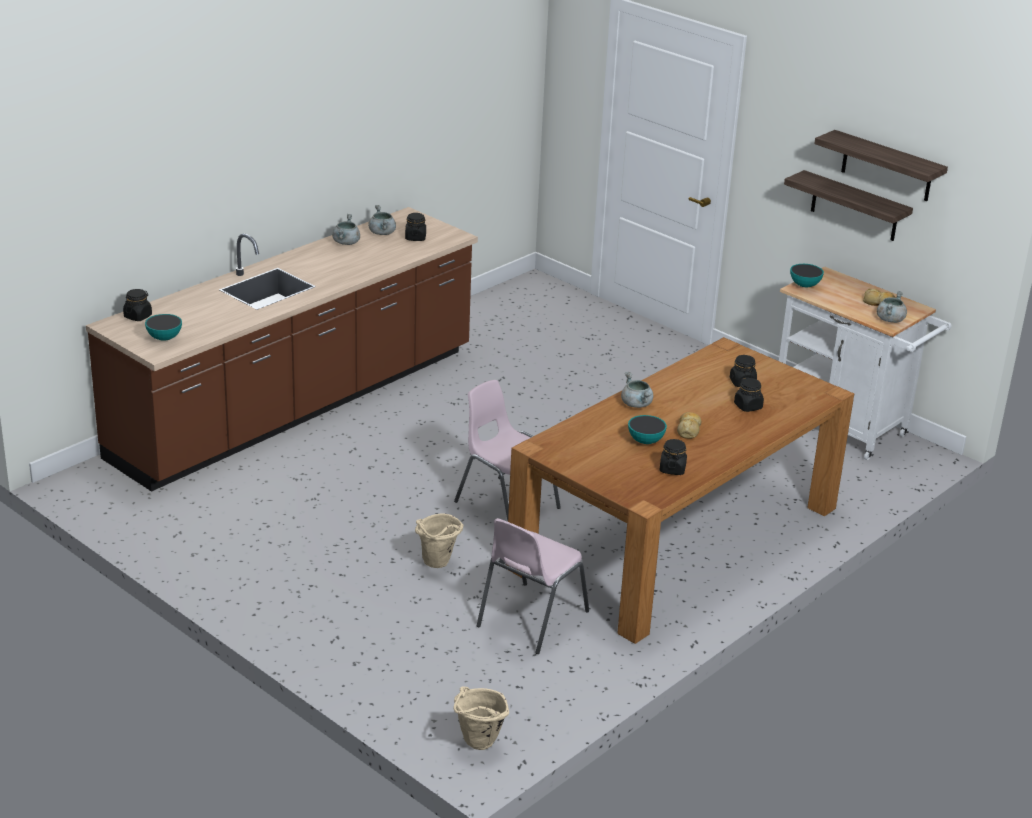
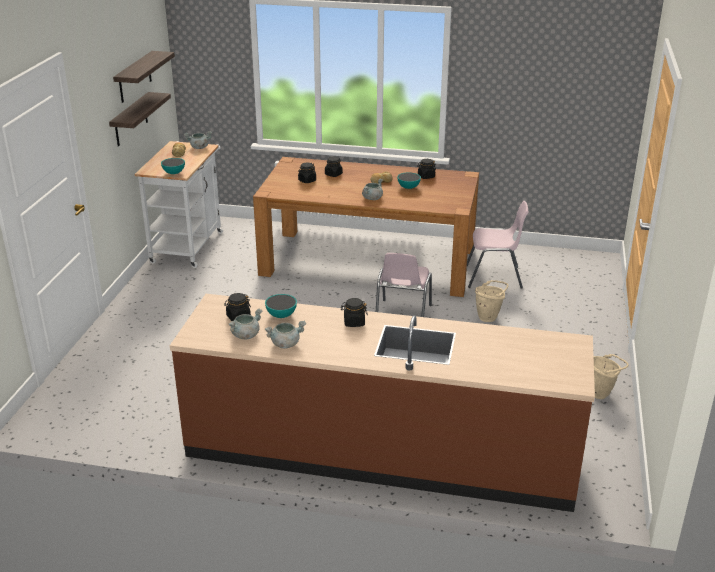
camera: 120 degrees left, 0 degrees up
(138, 316) = (545, 378): black jar -> black jar (354, 322)
(164, 338) = (554, 349): bowl -> bowl (281, 315)
(477, 745) = (597, 261): beige bucket -> beige bucket (601, 394)

